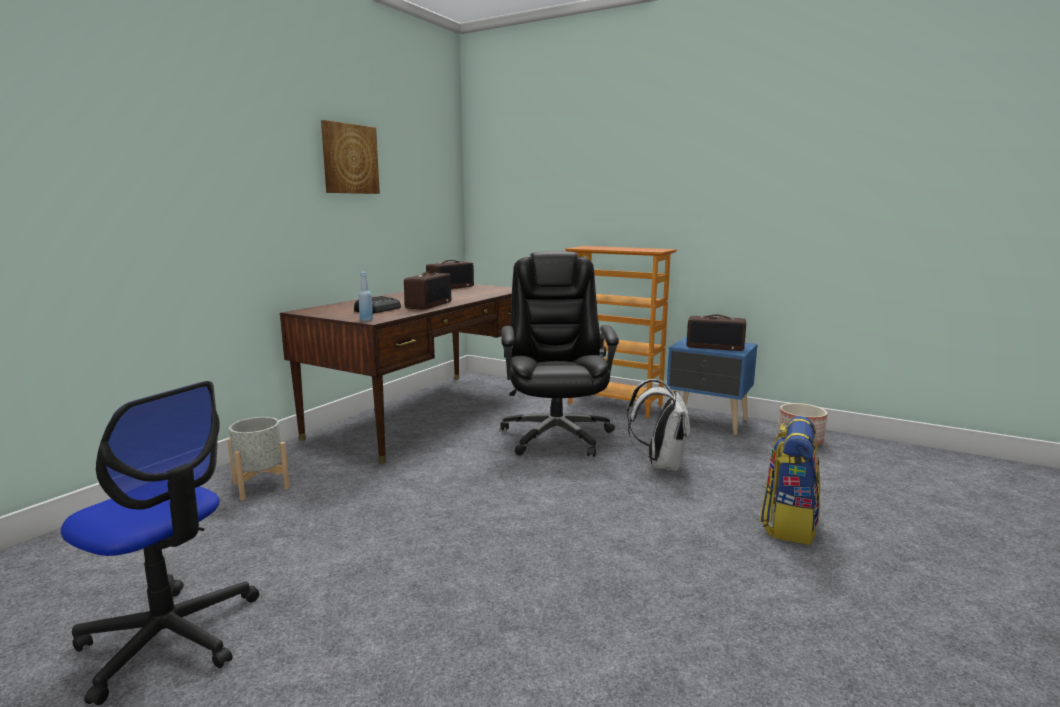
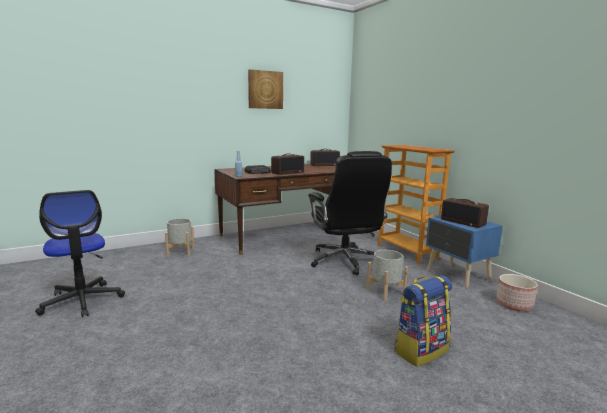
camera: 30 degrees right, 0 degrees up
(556, 435) = (345, 261): black office chair -> black office chair turned 135 degrees clockwise
(660, 464) = (385, 292): white backpack -> grey planter

